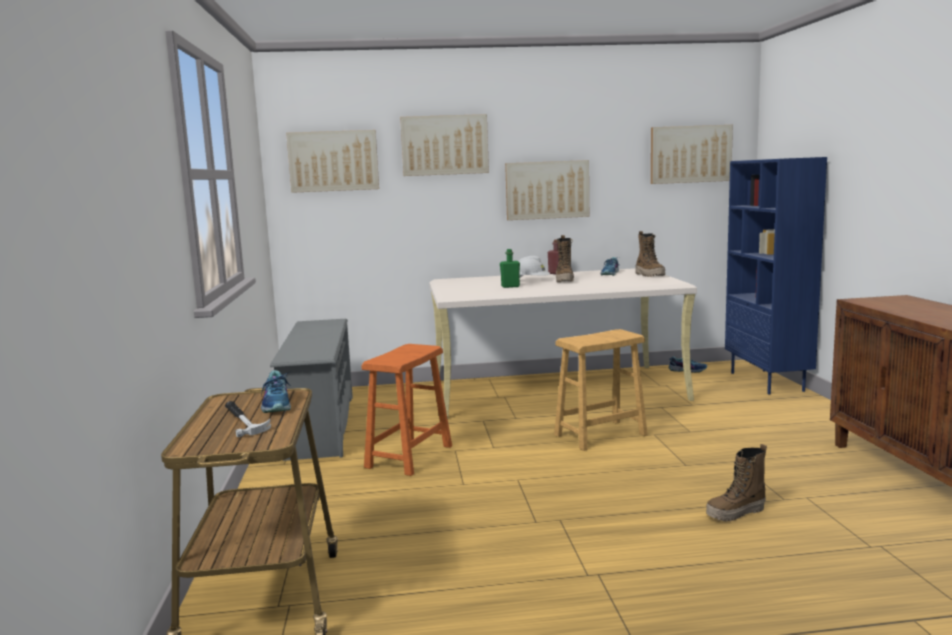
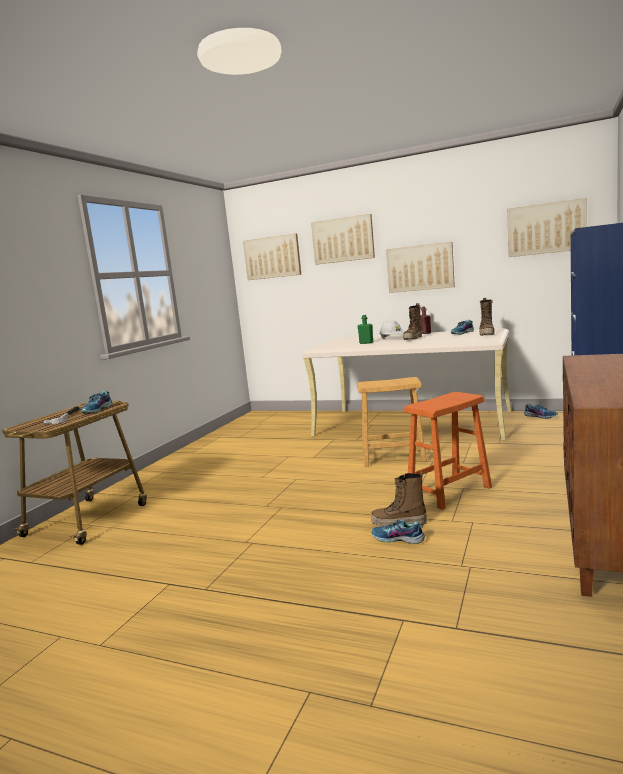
camera: 30 degrees right, 0 degrees up
(320, 425) = (240, 432): grey shoe rack -> none
(409, 456) = (258, 457): orange stool -> orange stool (449, 491)
(763, 531) = (397, 539): none -> shoe

